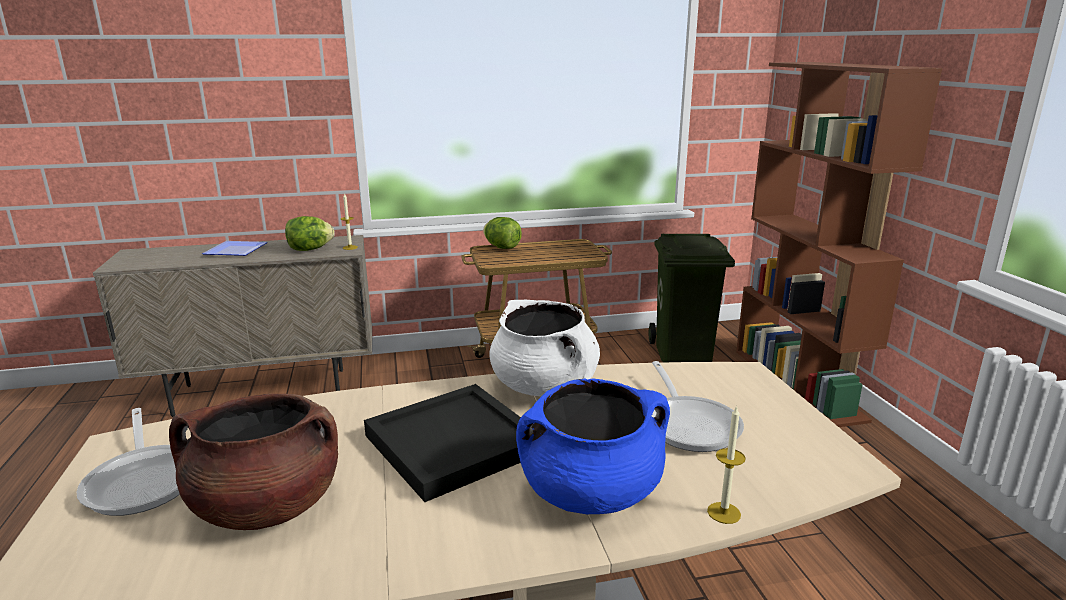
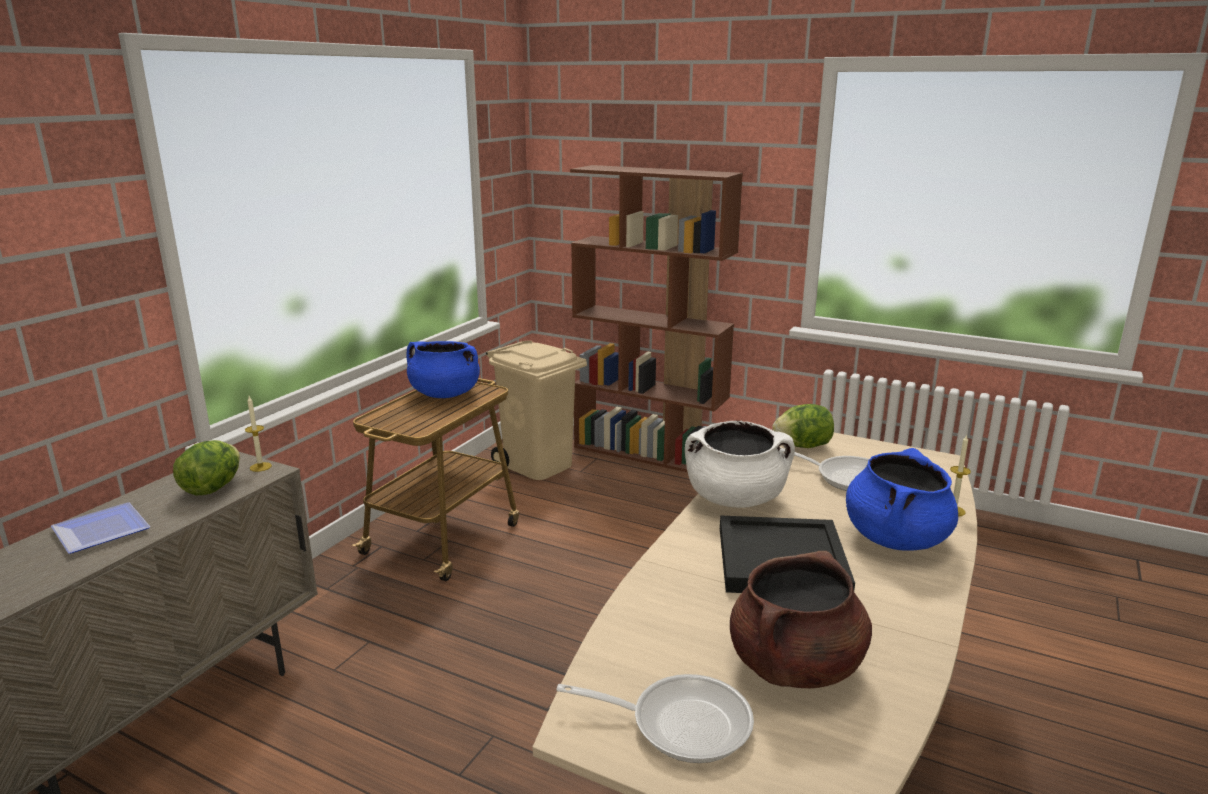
camera: 50 degrees left, 0 degrees up
(502, 247) = (388, 411): lettuce -> lettuce (802, 446)
(559, 249) = (444, 394): none -> blue cooking pot
(682, 352) = (537, 465): green trash can -> beige trash can

